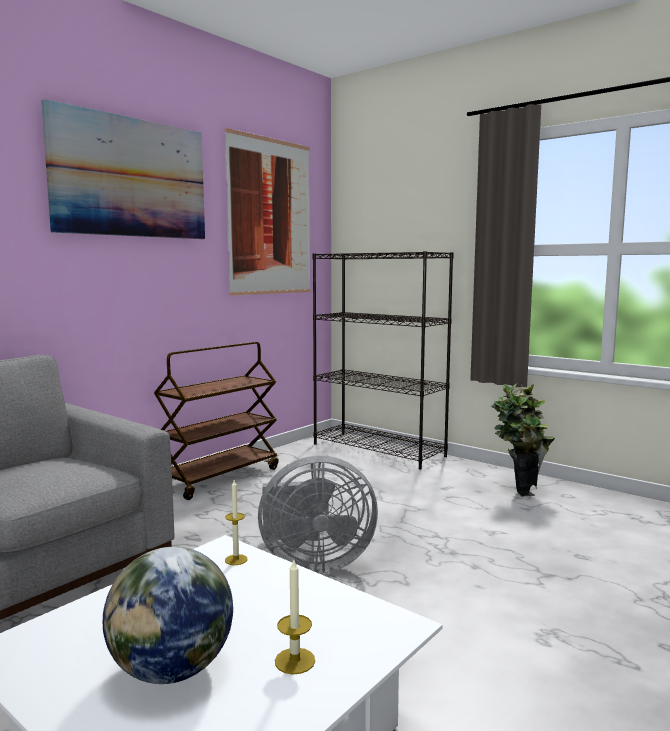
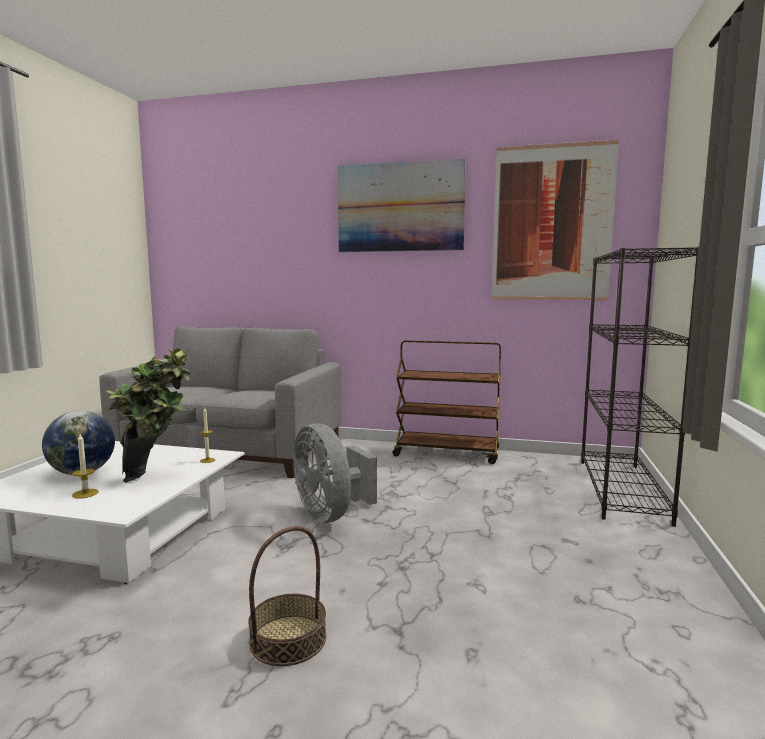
camera: 65 degrees right, 0 degrees up
(519, 488) = (647, 588): potted plant -> potted plant (157, 476)
(550, 625) = (288, 639): none -> basket

